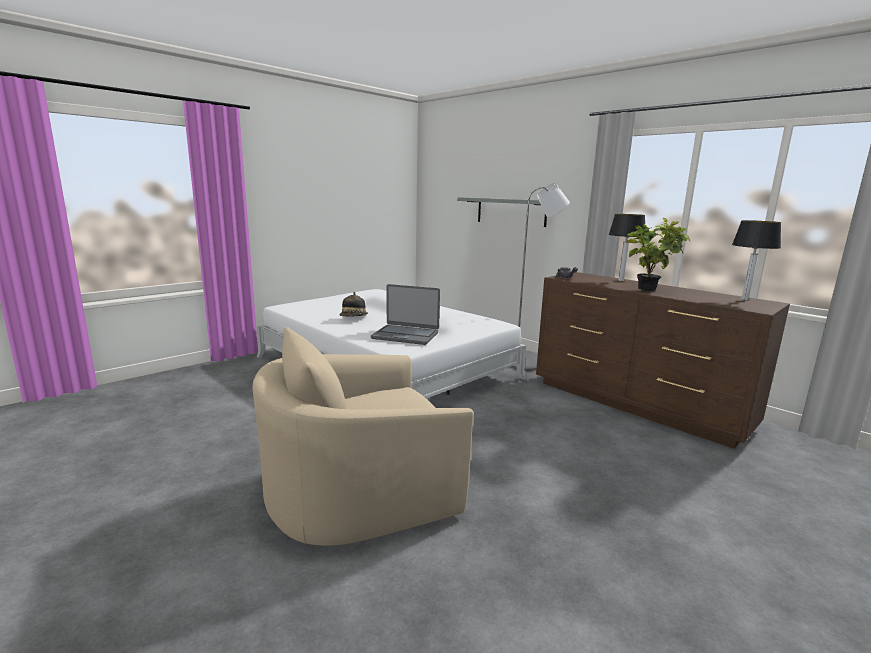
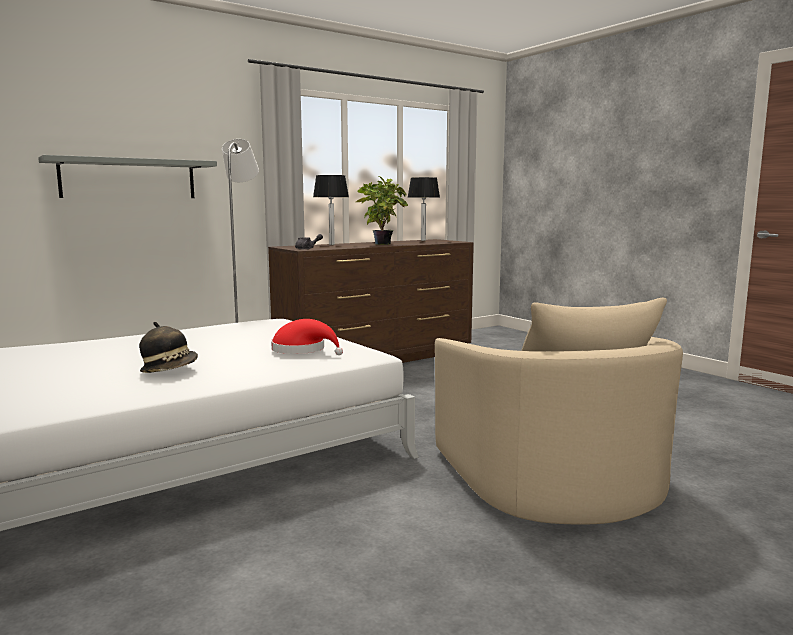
camera: 80 degrees left, 5 degrees down
(405, 335) = (302, 350): laptop -> red hat

